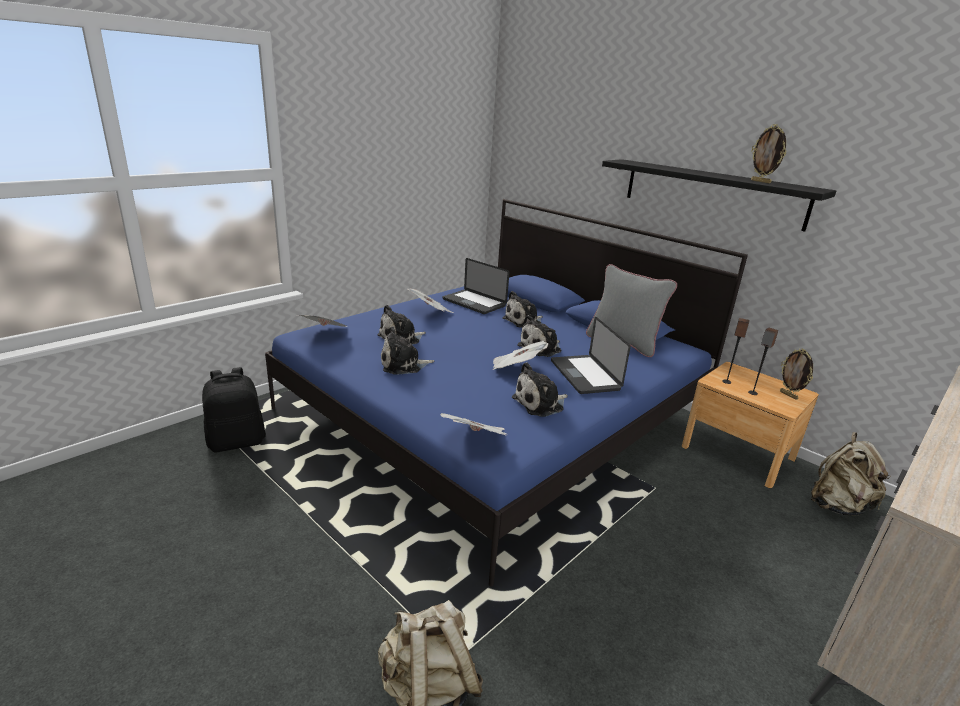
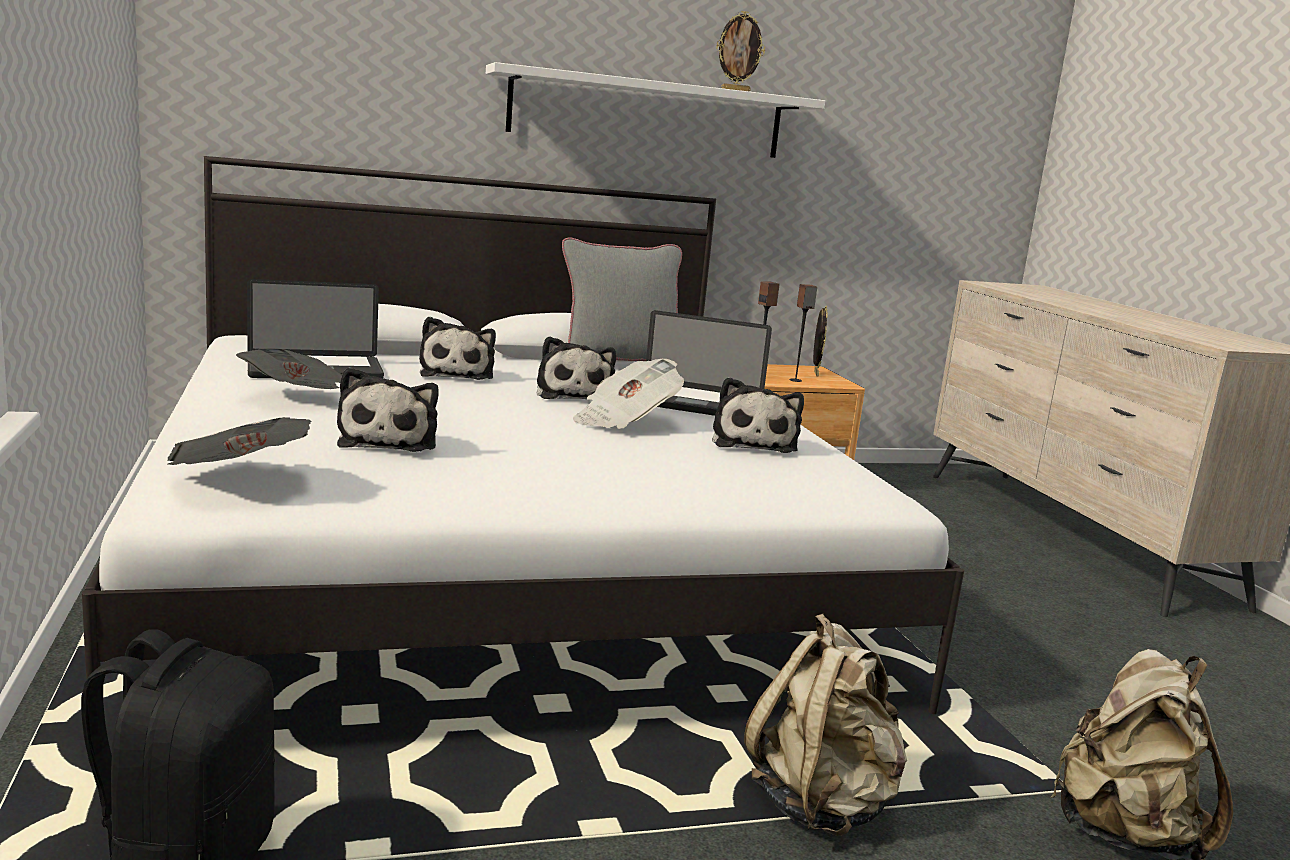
camera: 60 degrees left, 10 degrees down
(403, 365) = (505, 469): plush toy -> none
(476, 440) = (831, 497): newspaper -> none
(494, 414) = (499, 562): blue bed -> white bed
(712, 193) = (647, 114): black shelf -> white shelf
(789, 395) = (815, 373): picture frame -> picture frame turned 90 degrees counterclockwise
(838, 506) = (900, 485): beige backpack -> beige backpack (821, 803)

